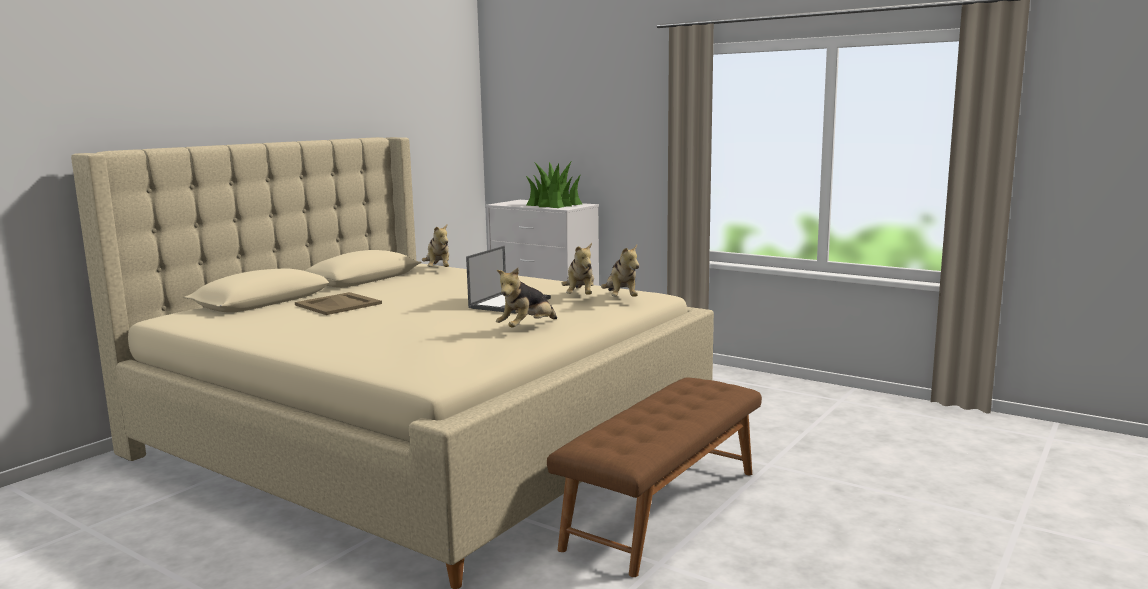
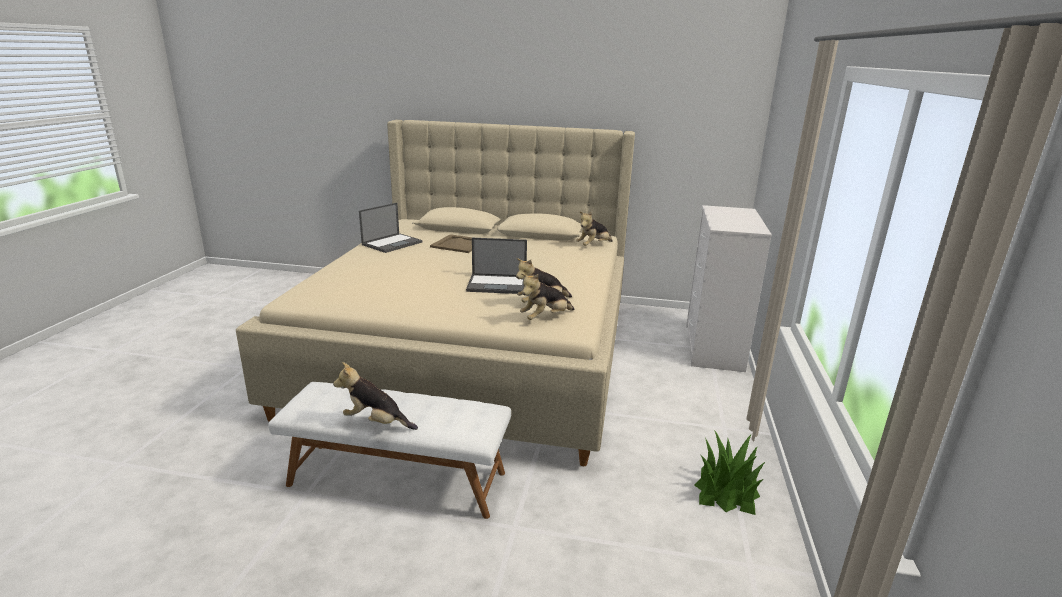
camera: 65 degrees right, 10 degrees up
(270, 328) = (392, 243): none -> laptop
(527, 328) = (423, 302): plush toy -> plush toy (376, 422)
(554, 204) = (736, 222): potted plant -> potted plant (726, 490)
(662, 507) = (398, 478): brown bench -> white bench

